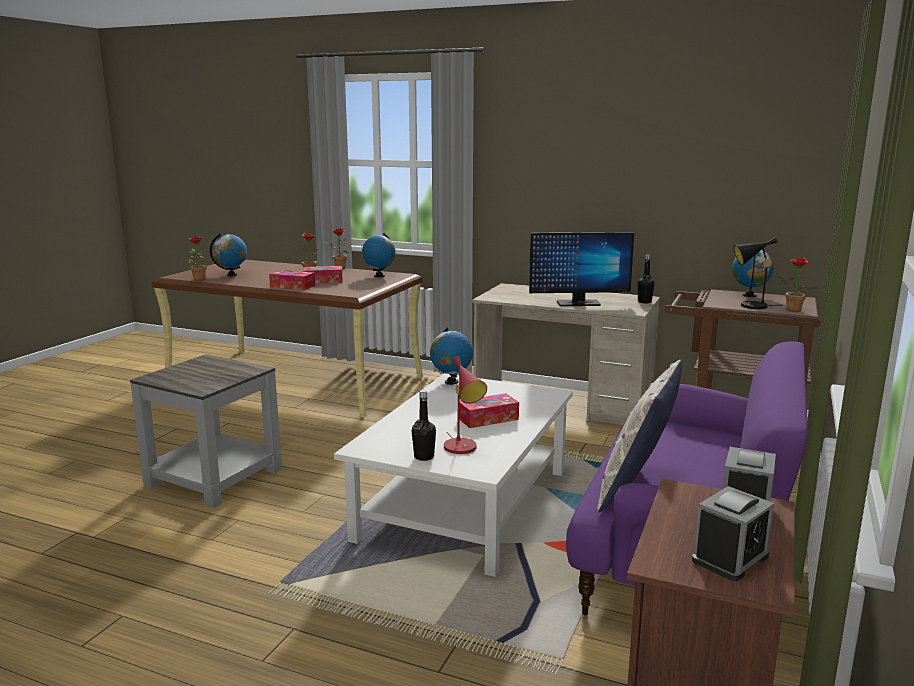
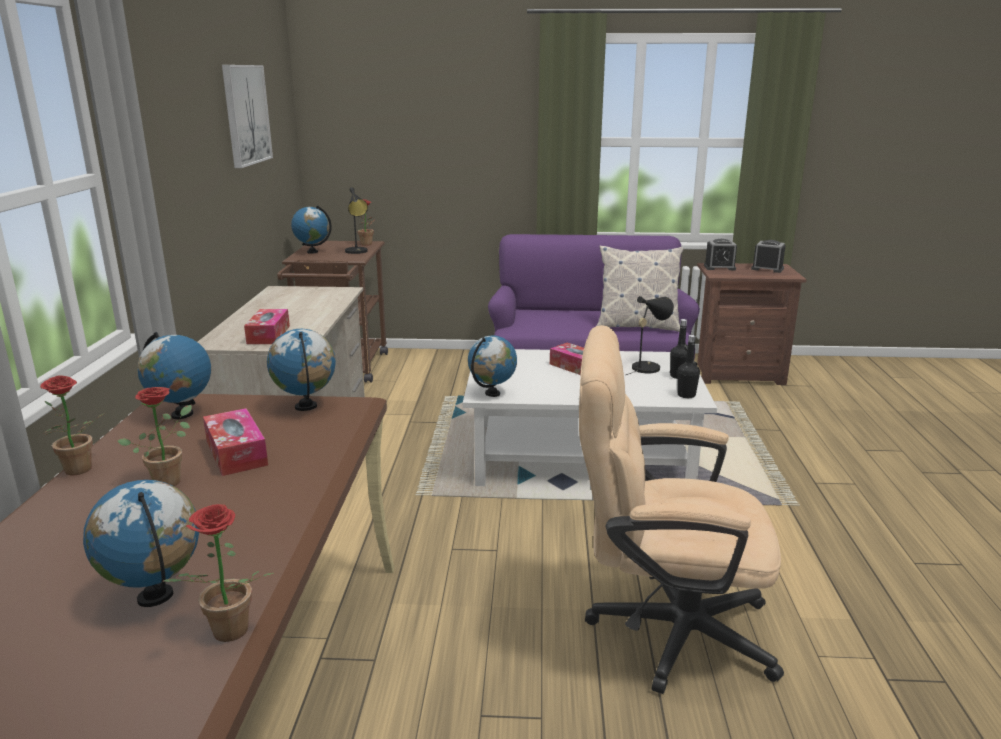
camera: 110 degrees left, 5 degrees up
(216, 477) = (663, 629): grey side table -> beige office chair
(292, 286) = (299, 468): tissue box -> tissue box (268, 335)
(360, 289) = (306, 407): none -> globe
(463, 449) = (647, 367): red table lamp -> black table lamp
(578, 303) = (316, 308): monitor -> none
(644, 302) = (299, 288): black bottle -> black bottle (686, 395)
(683, 147) = (246, 115): none -> picture

